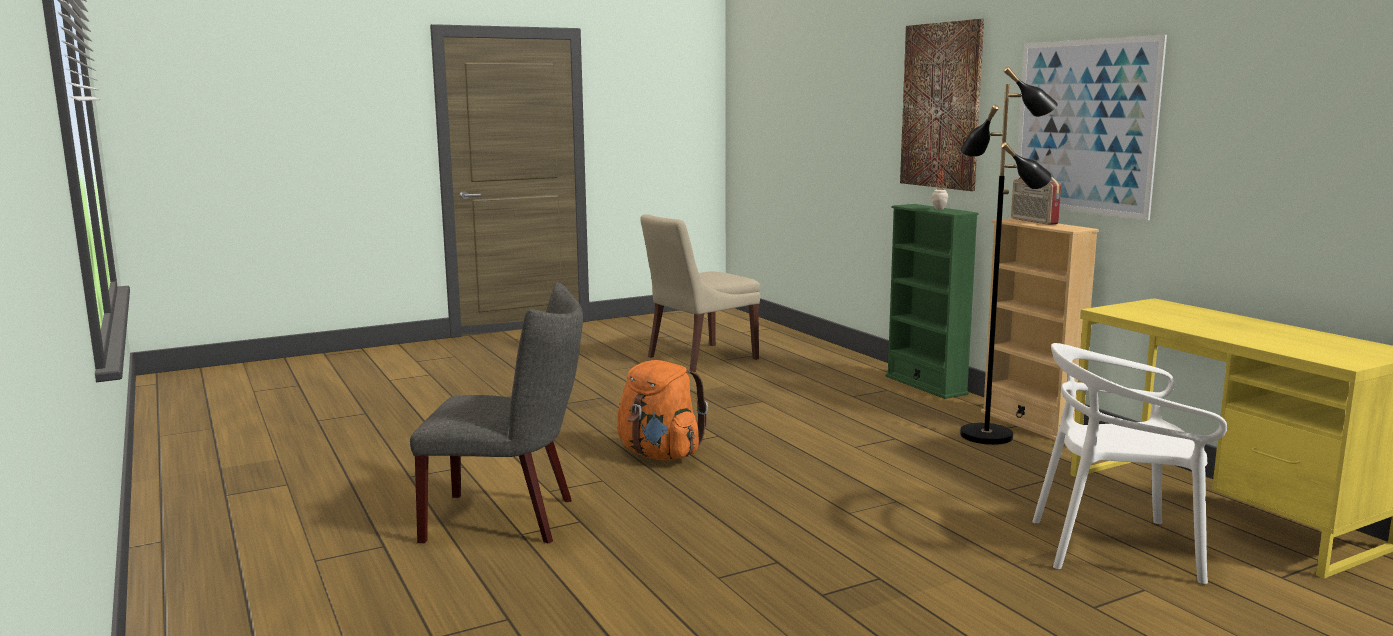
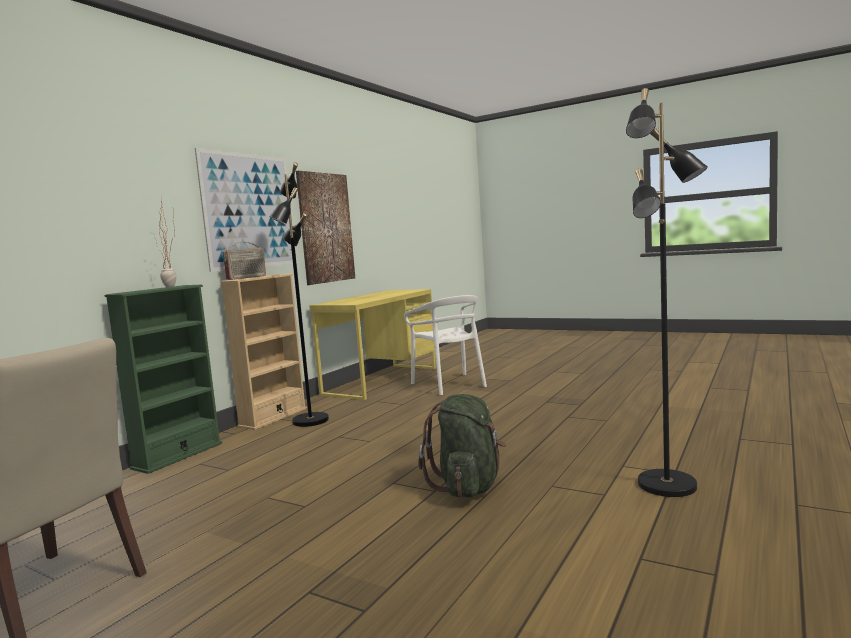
camera: 120 degrees left, 5 degrees down
(510, 519) = (668, 486): grey chair -> black floor lamp
(660, 455) = (468, 487): orange backpack -> green backpack
(941, 106) = (112, 194): picture -> picture (325, 228)

